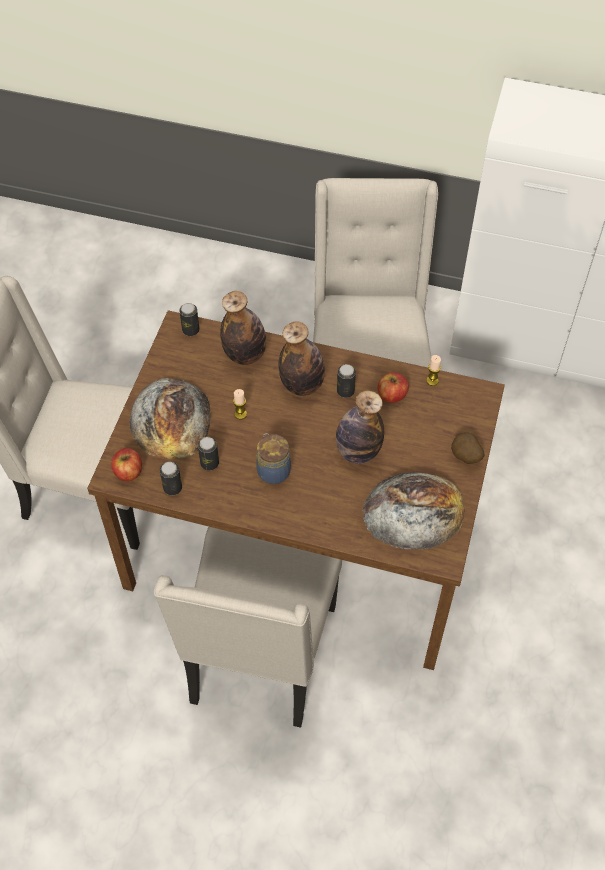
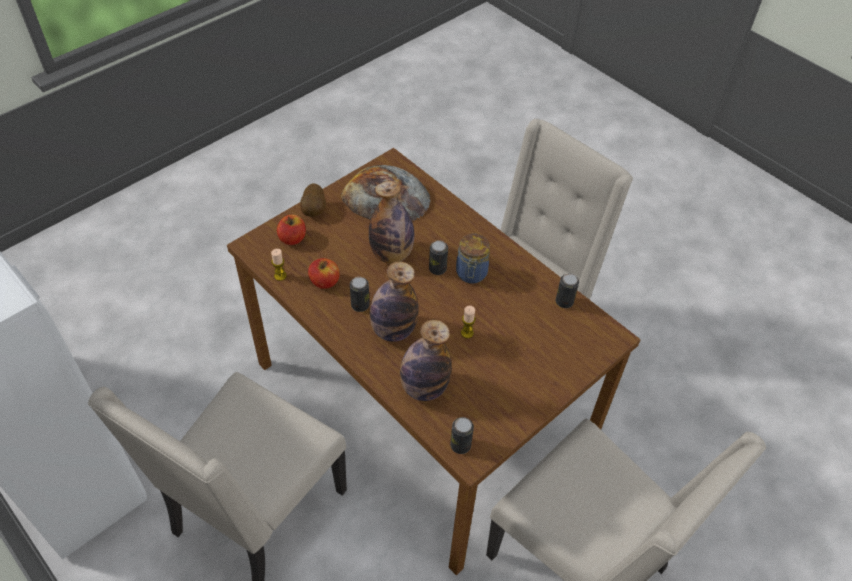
camera: 150 degrees left, 5 degrees down
(128, 472) = (597, 333): apple -> apple (292, 238)
(171, 418) = (533, 361): bread -> none
(209, 463) = (521, 305): can -> can (437, 269)

